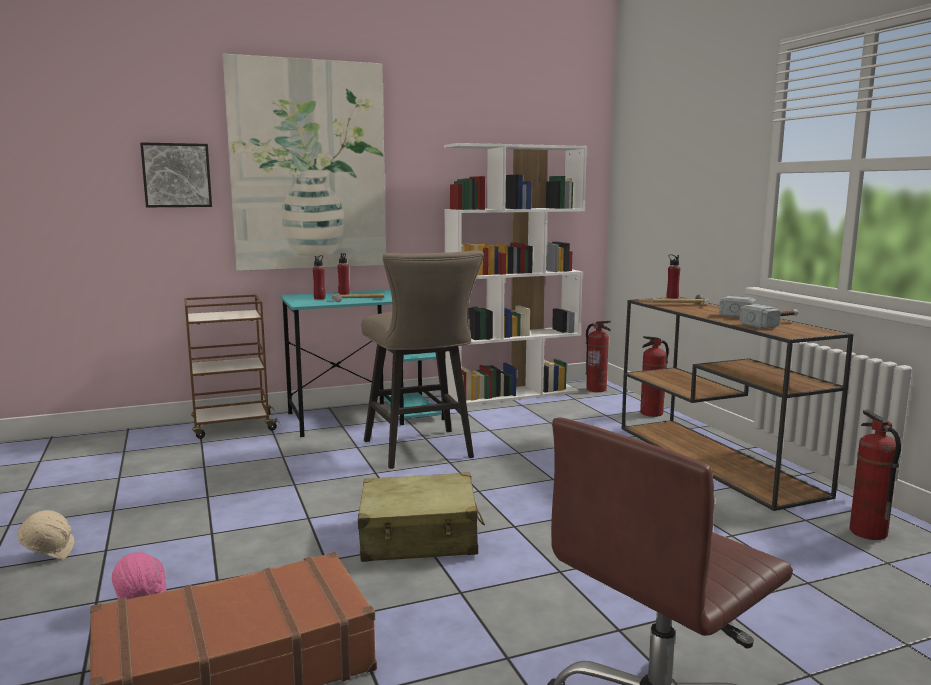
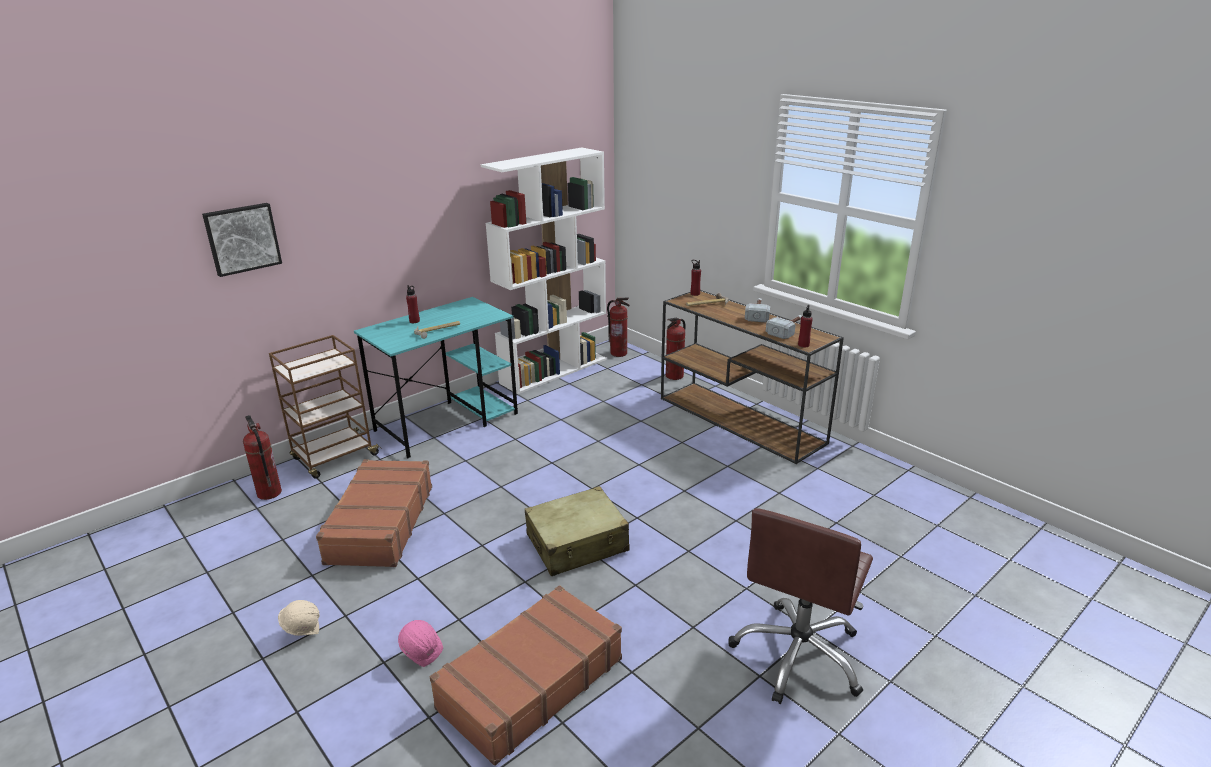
camera: 20 degrees left, 15 degrees up
(221, 482) = (380, 524): none -> brown suitcase
(308, 166) = (363, 205): picture -> none
(319, 298) = (400, 333): red bottle -> red bottle (803, 345)
(422, 451) = (522, 455): beige stool -> none
(867, 532) = (856, 471): fire extinguisher -> fire extinguisher (268, 493)

